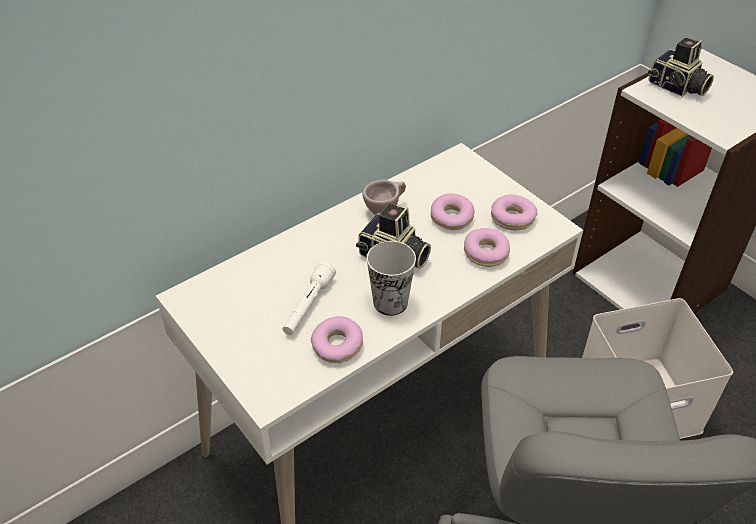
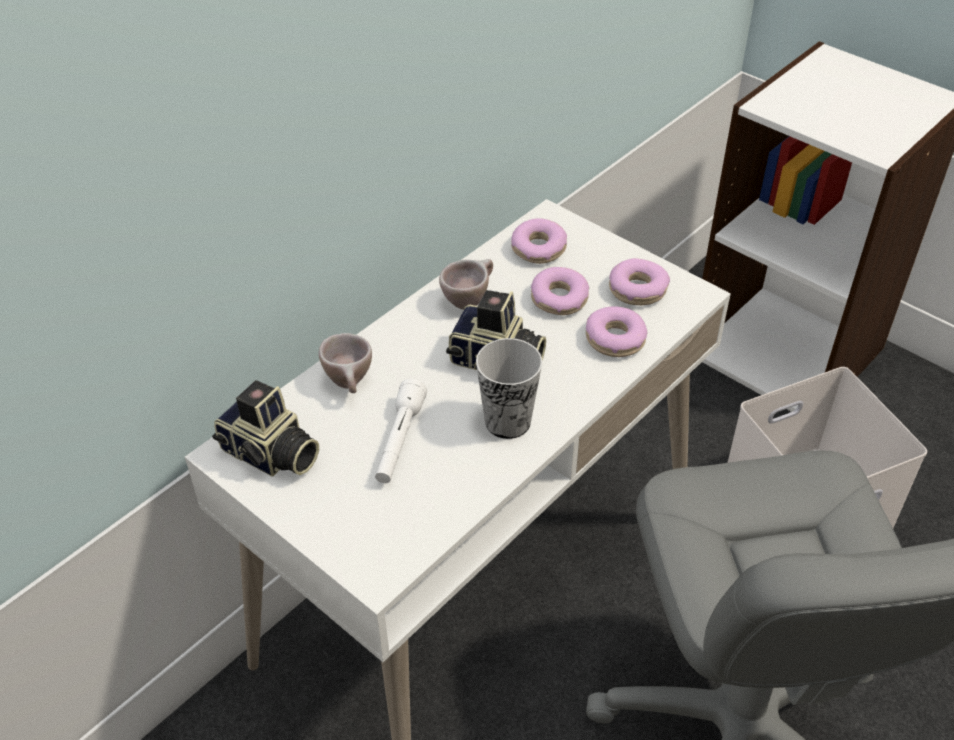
camera: 10 degrees left, 0 degrees up
(284, 260) = (350, 384): none -> beige cup
(337, 345) = (452, 488): donut -> donut (538, 249)
(677, 88) = (806, 97): camera -> camera (270, 455)

